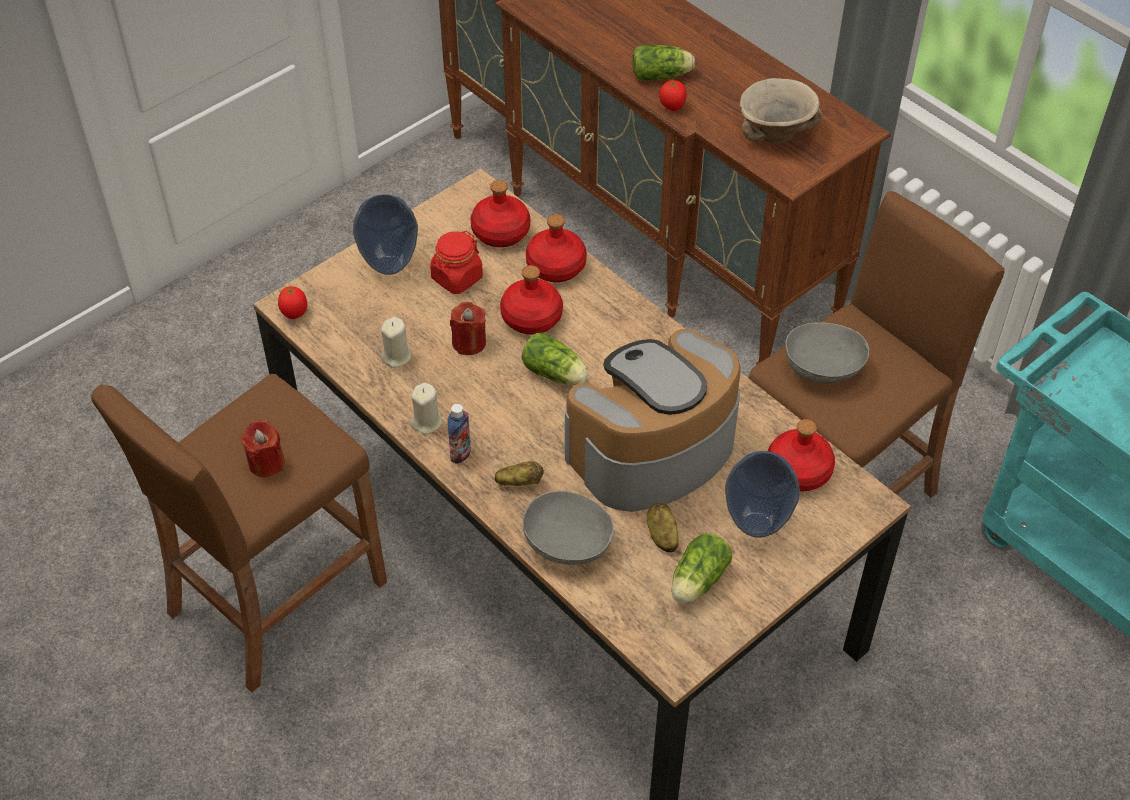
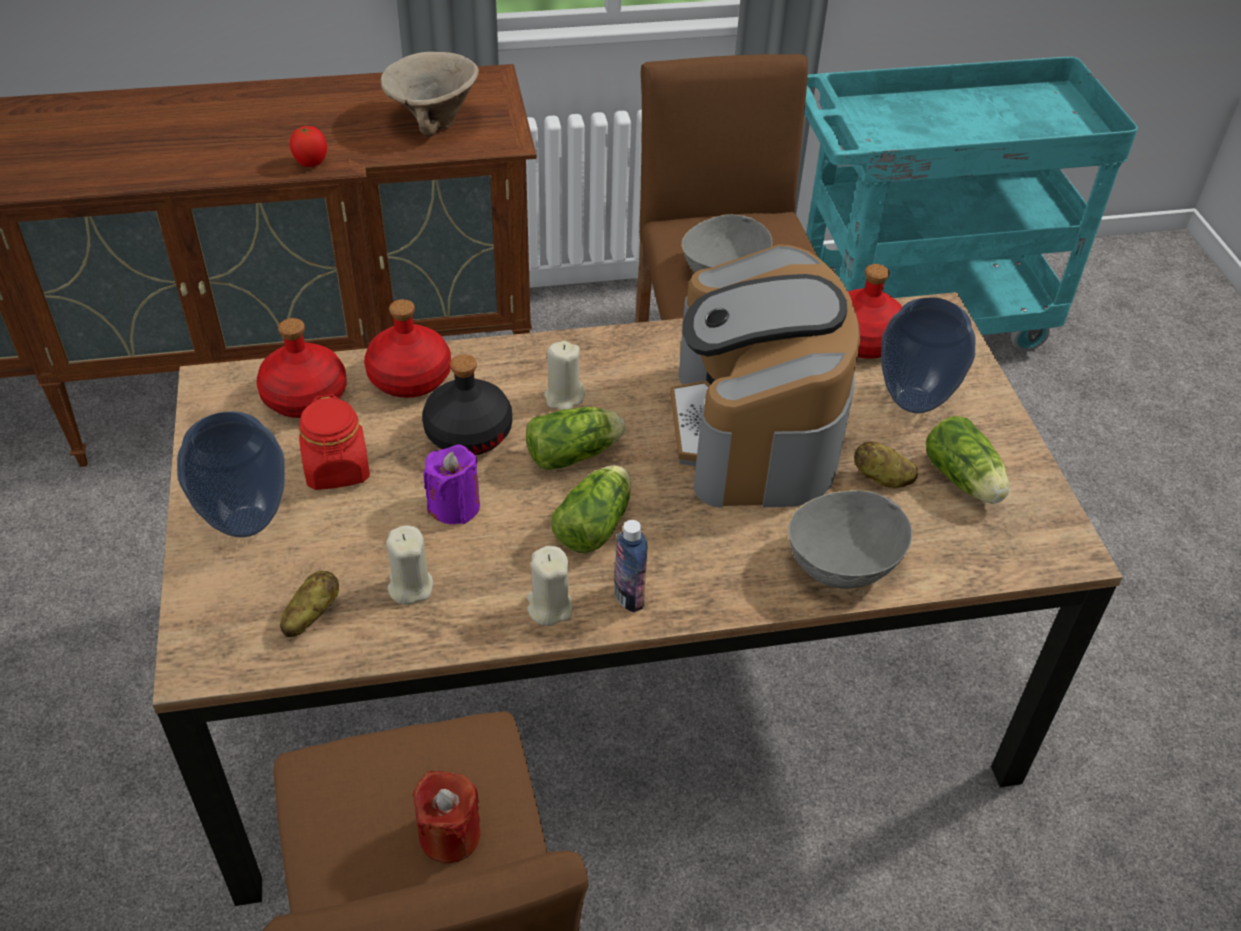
camera: 60 degrees left, 5 degrees down
(295, 314) = (225, 663): tomato -> none
(469, 342) = (454, 506): red candle -> purple candle
(519, 482) = (717, 562): potato -> potato (311, 616)
(532, 317) = (468, 433): red bottle -> black bottle
(600, 344) = (564, 397): none -> beige candle
(662, 75) = (255, 149): lettuce -> lettuce (596, 523)

